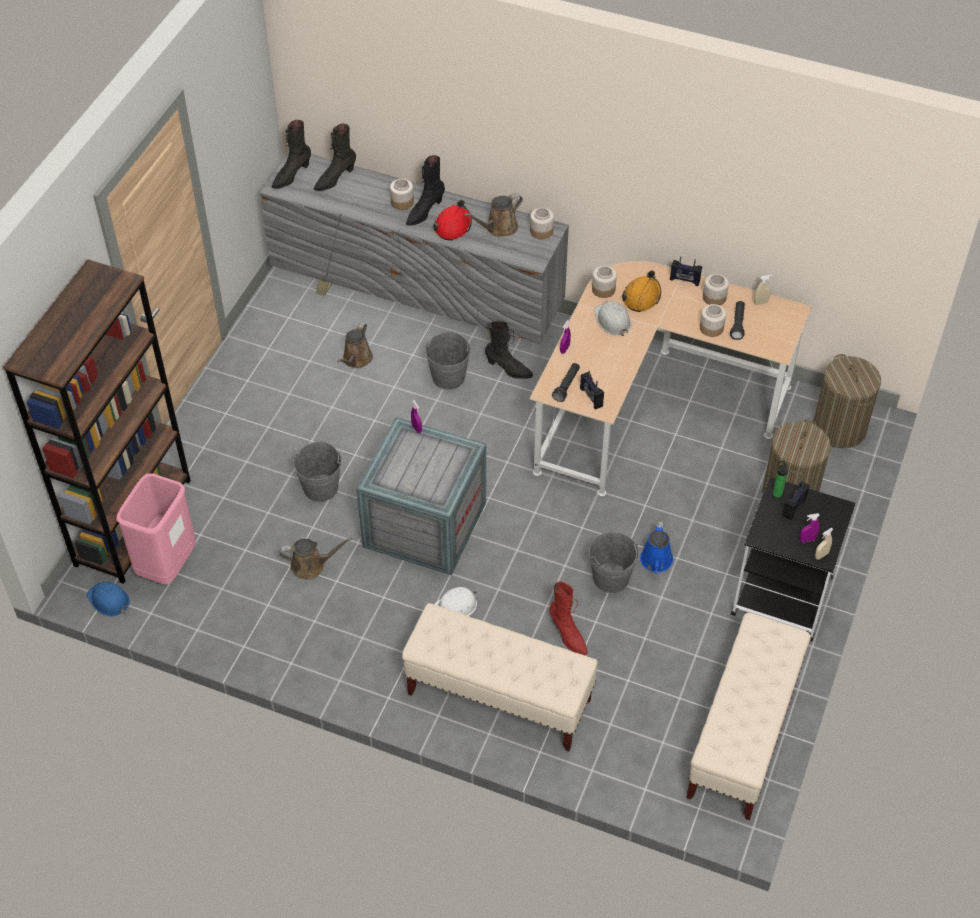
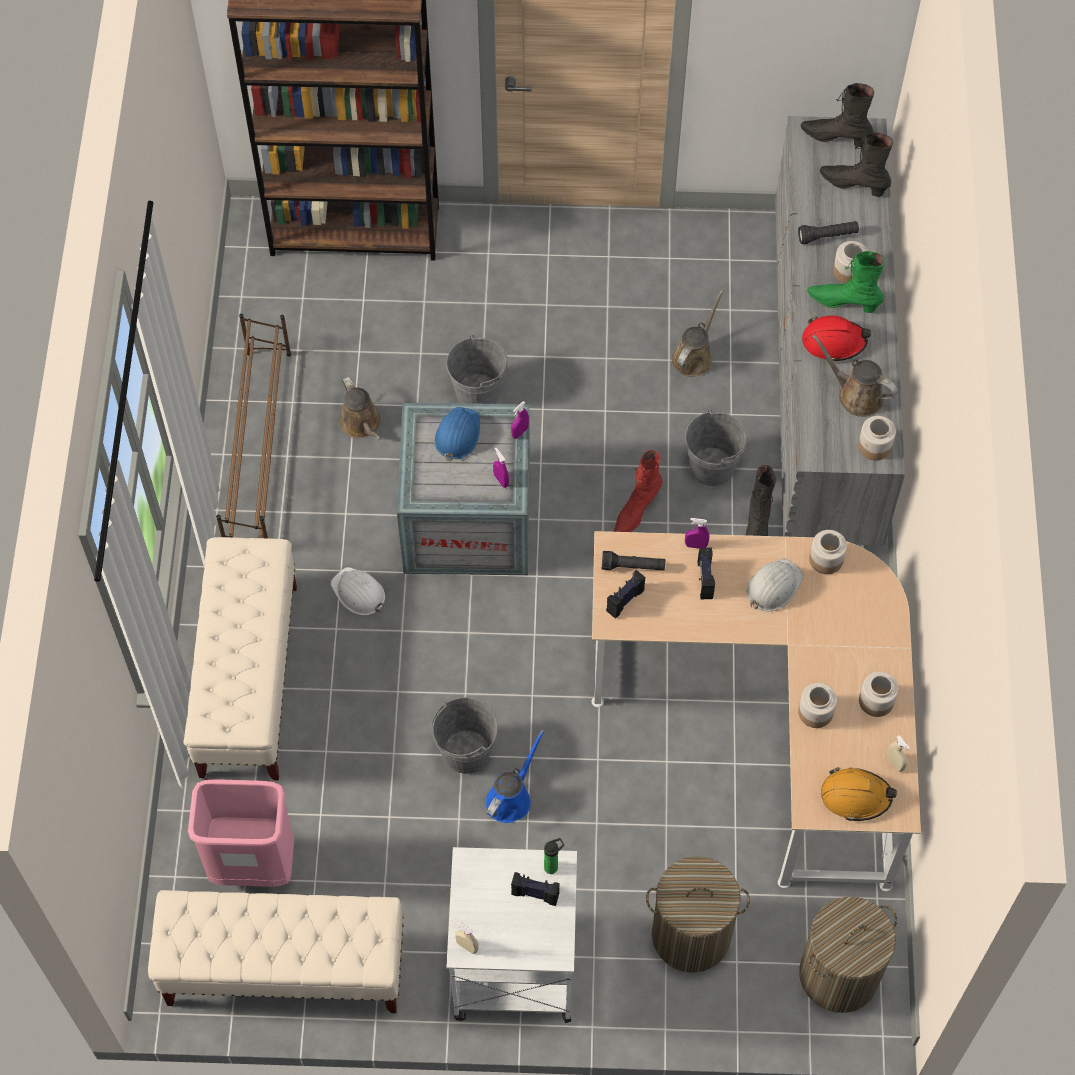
camera: 70 degrees right, 10 degrees up
(109, 600) = (243, 252): blue hard hat -> blue hard hat (457, 435)
(167, 565) = (309, 286): pink trash can -> pink trash can (253, 865)
(299, 637) = (259, 449): none -> brown shoe rack
(356, 360) = (694, 356): brown watering can -> brown watering can turned 120 degrees clockwise
(424, 212) = (843, 302): black boot -> green boot
(567, 635) = (362, 728): red boot -> red boot (636, 511)
(641, 296) = (834, 609): orange hard hat -> orange hard hat (855, 796)
(656, 562) = (511, 797): blue watering can -> blue watering can turned 135 degrees clockwise
(684, 280) = (892, 654): radio -> radio (704, 580)
(737, 324) = (838, 743): black flashlight -> black flashlight (827, 236)
(781, 597) = (512, 965): black cart -> white cart
(807, 539) = (486, 923): purple spray bottle -> purple spray bottle (501, 480)

